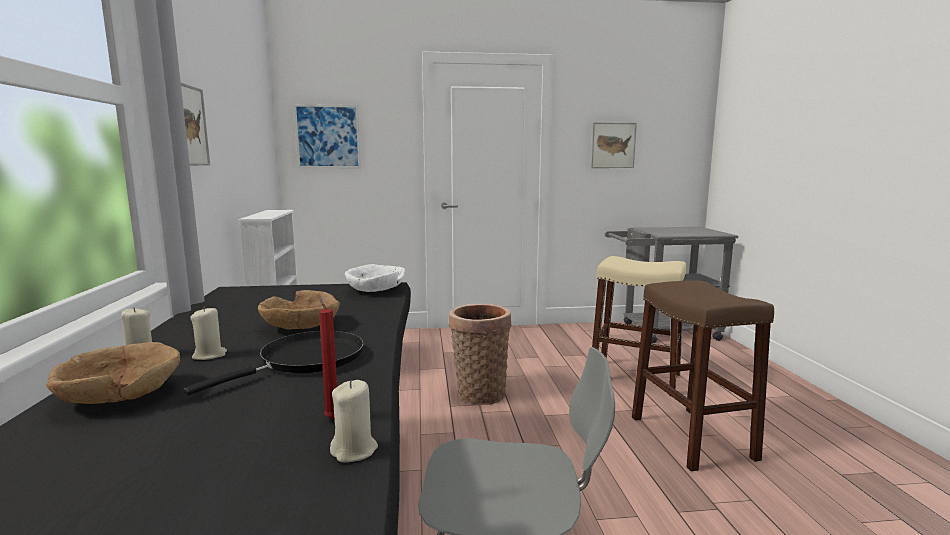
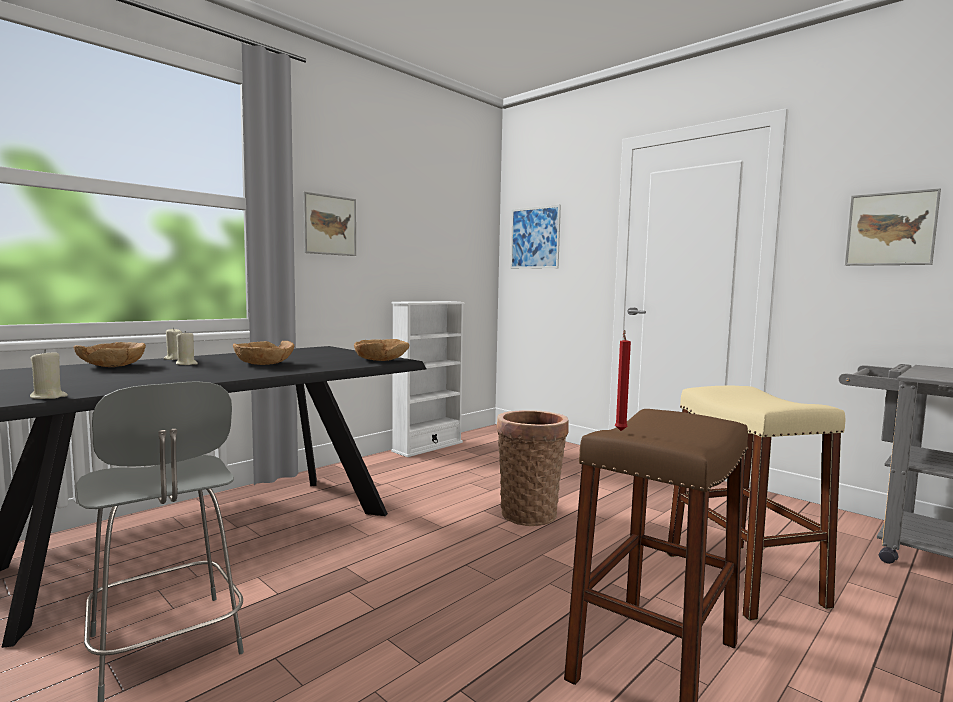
camera: 50 degrees right, 5 degrees down
(306, 360) = (193, 373): black frying pan -> none
(331, 418) = (97, 388): red candle -> red candle (620, 430)
(376, 290) = (380, 360): white bowl -> brown bowl

